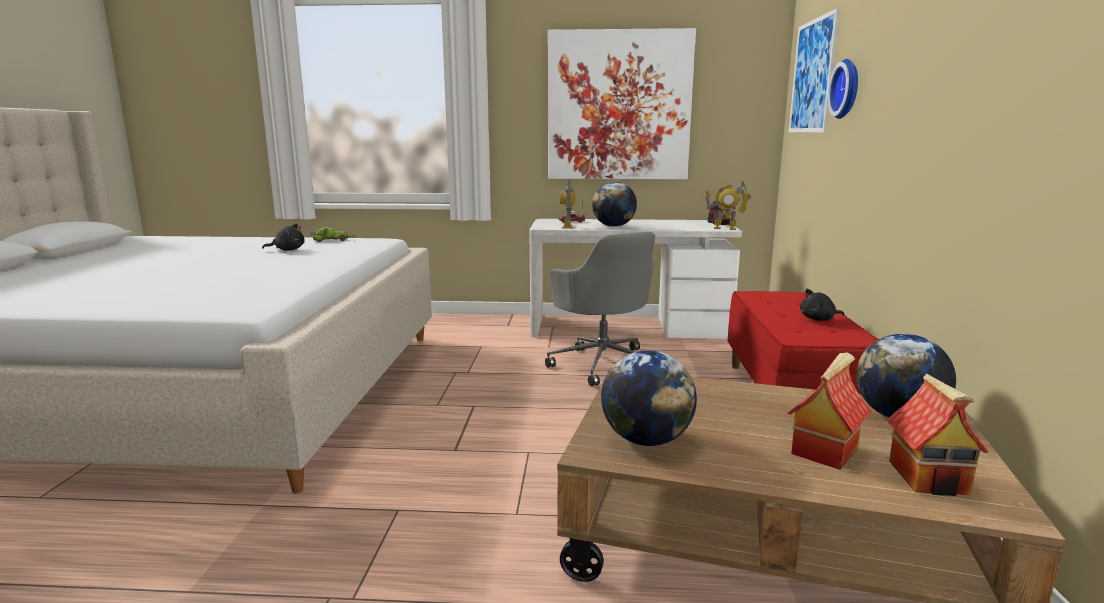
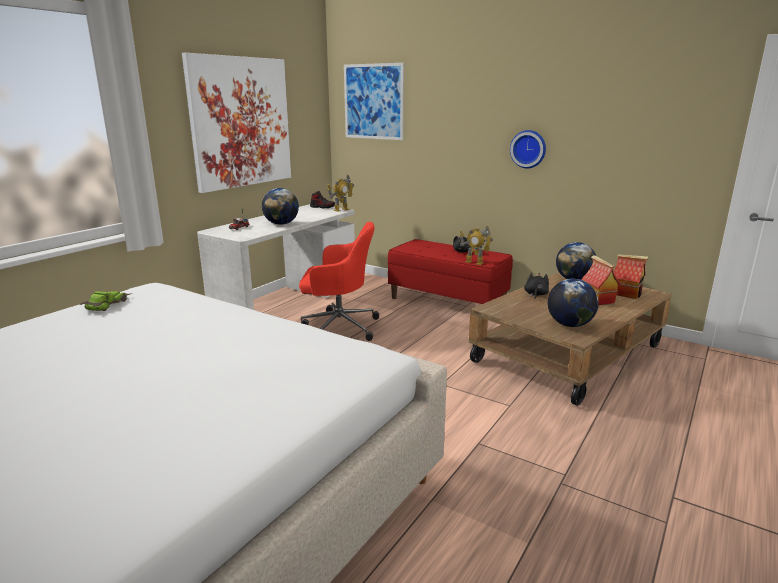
camera: 60 degrees left, 5 degrees up
(287, 250) = (125, 327): black plush toy -> black plush toy (535, 295)
(567, 227) = (257, 232): toy robot -> toy robot (474, 262)
(602, 363) = (338, 327): grey office chair -> red office chair
(848, 89) = (427, 115): wall clock -> wall clock (528, 149)

